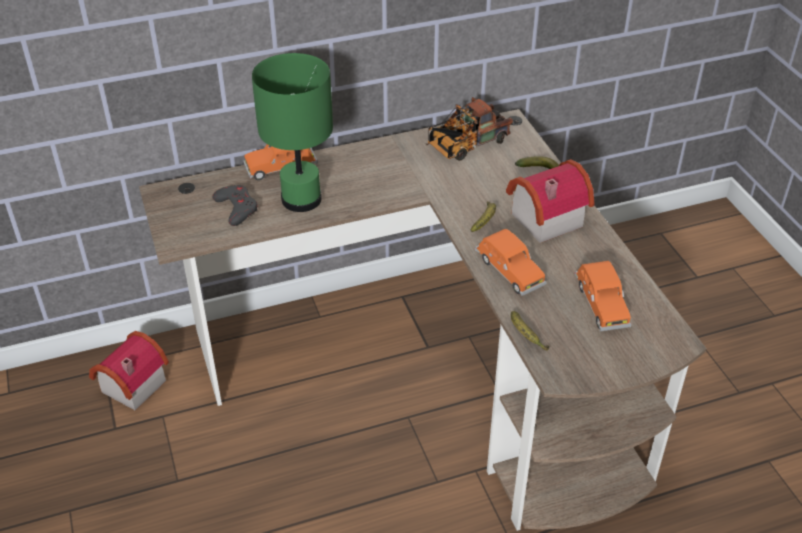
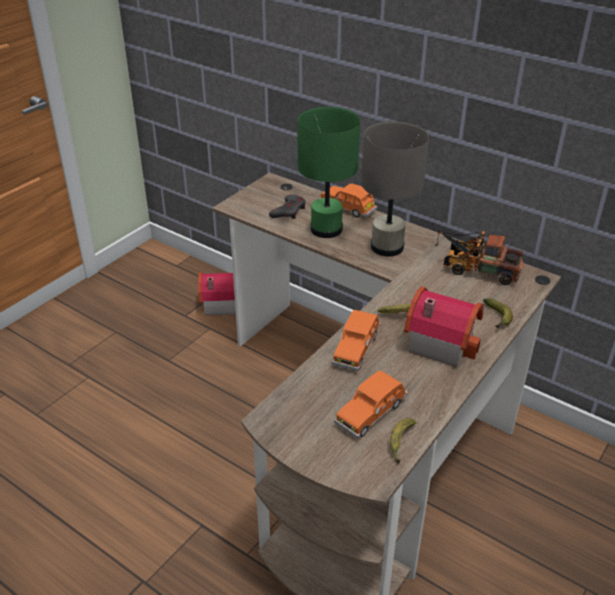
camera: 55 degrees right, 5 degrees down
(375, 177) = (386, 247): none -> grey table lamp
(525, 335) = (294, 385): banana -> banana (400, 442)

